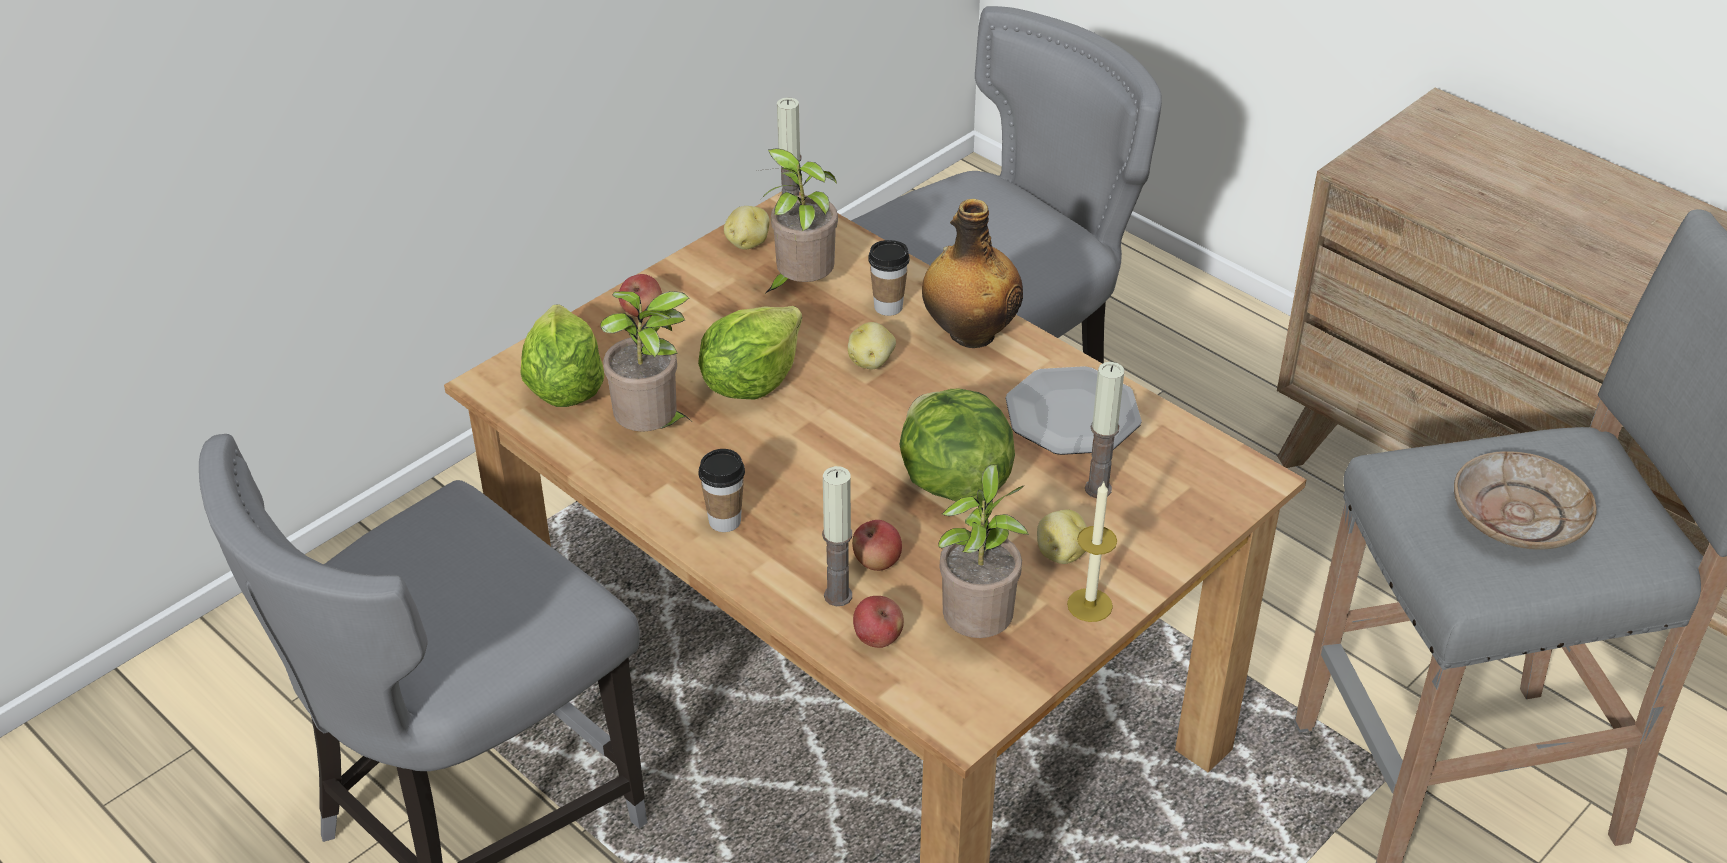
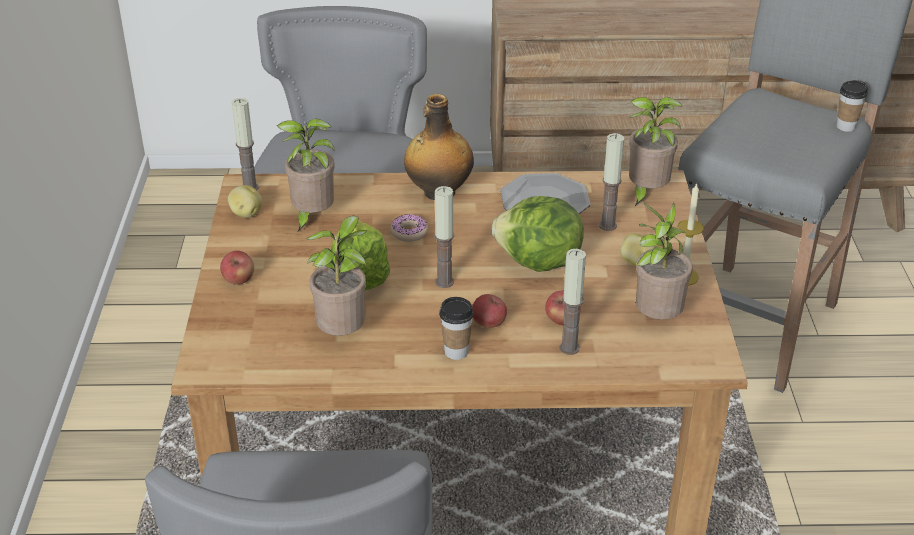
camera: 45 degrees left, 5 degrees down
(564, 387) = (254, 344): lettuce -> none
(824, 439) = (444, 282): none -> candle
(871, 361) = (409, 232): potato -> donut
(877, 638) = (618, 354): apple -> apple (488, 324)
(888, 307) = (376, 203): cup -> cup (846, 127)
(1207, 480) = (646, 194): none -> potted plant
(1518, 515) = (782, 136): beige plate -> none

